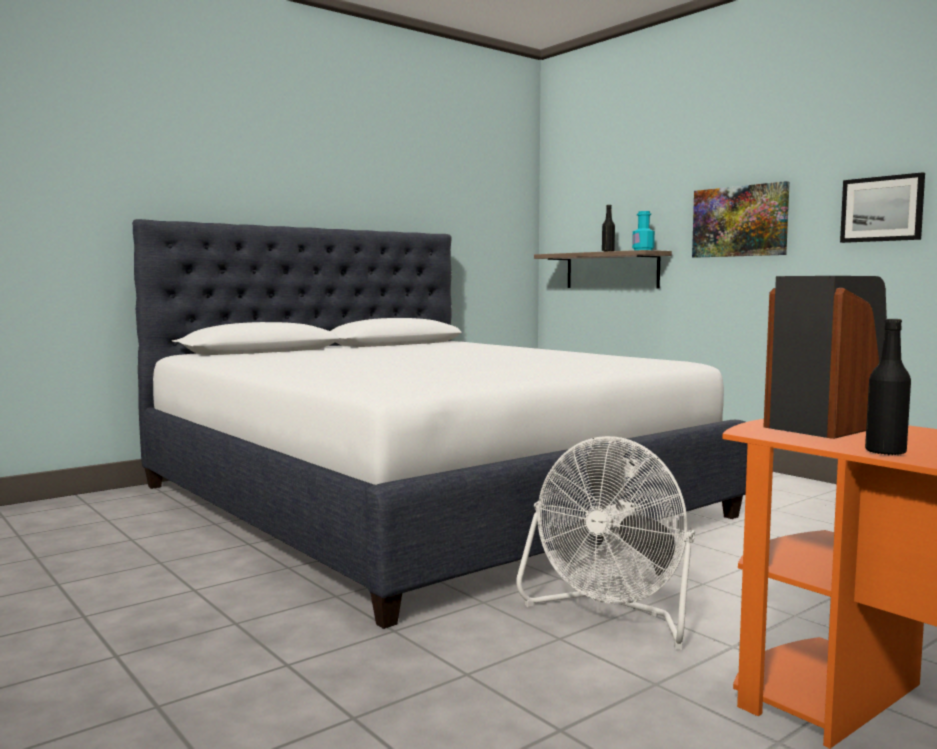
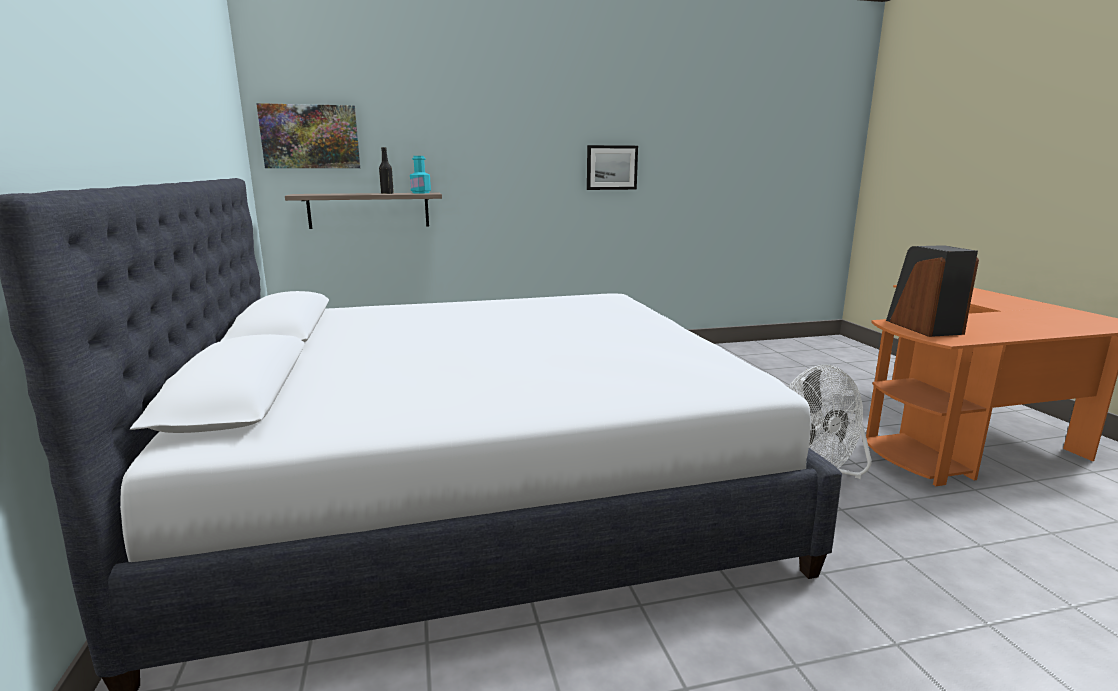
camera: 65 degrees left, 10 degrees up
(740, 221) = (505, 170): picture -> picture (310, 137)
(885, 452) = (1004, 336): black bottle -> none

